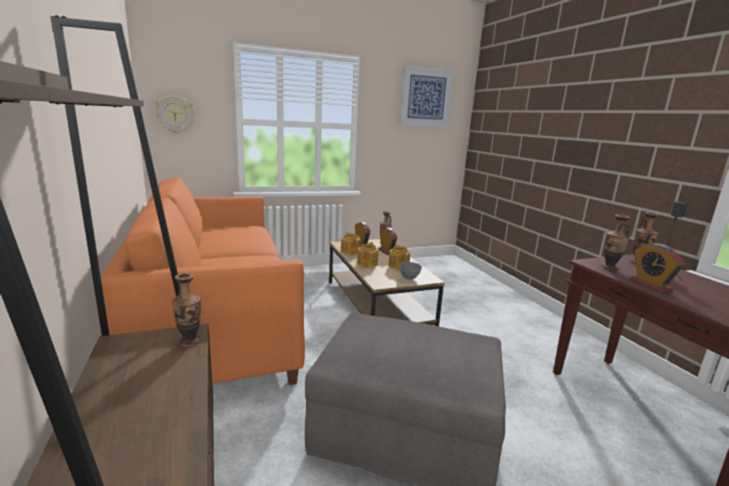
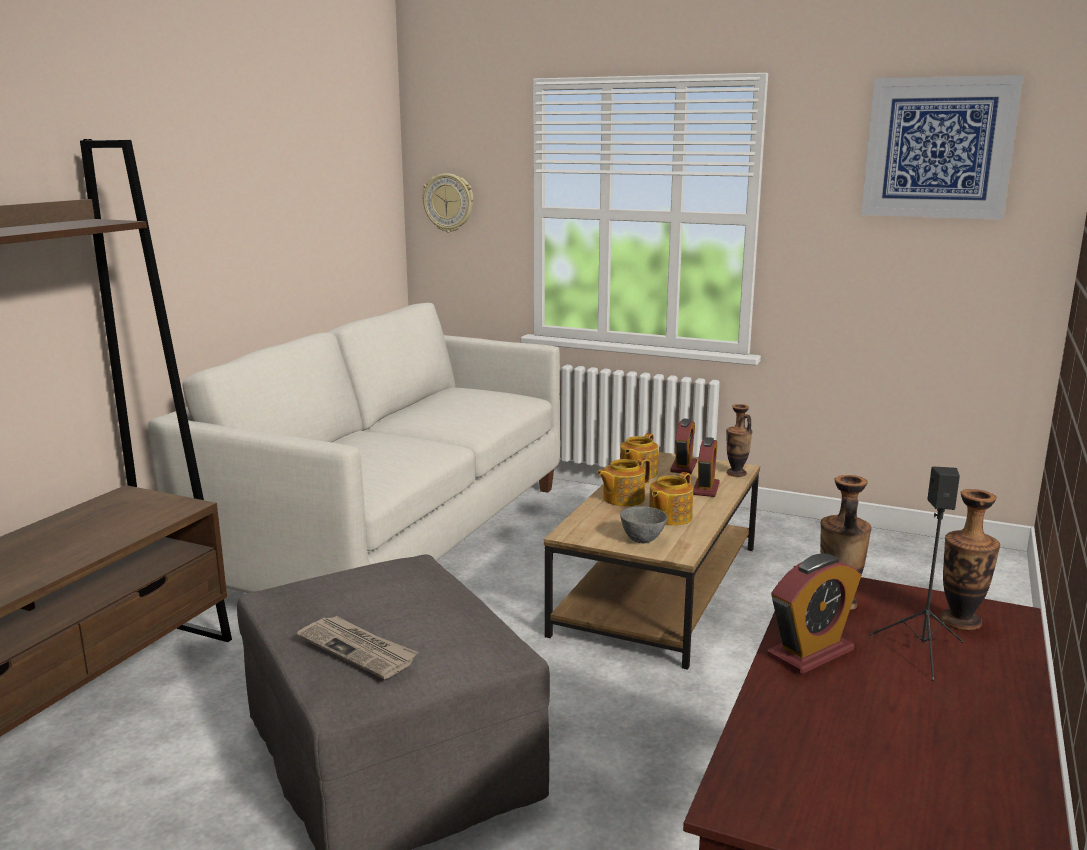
camera: 45 degrees right, 0 degrees up
(190, 341) = (169, 514): vase -> none
(216, 323) = (392, 537): orange sofa -> white sofa
(446, 367) = (358, 649): none -> newspaper
(650, 285) = (810, 653): alarm clock -> alarm clock turned 150 degrees counterclockwise

